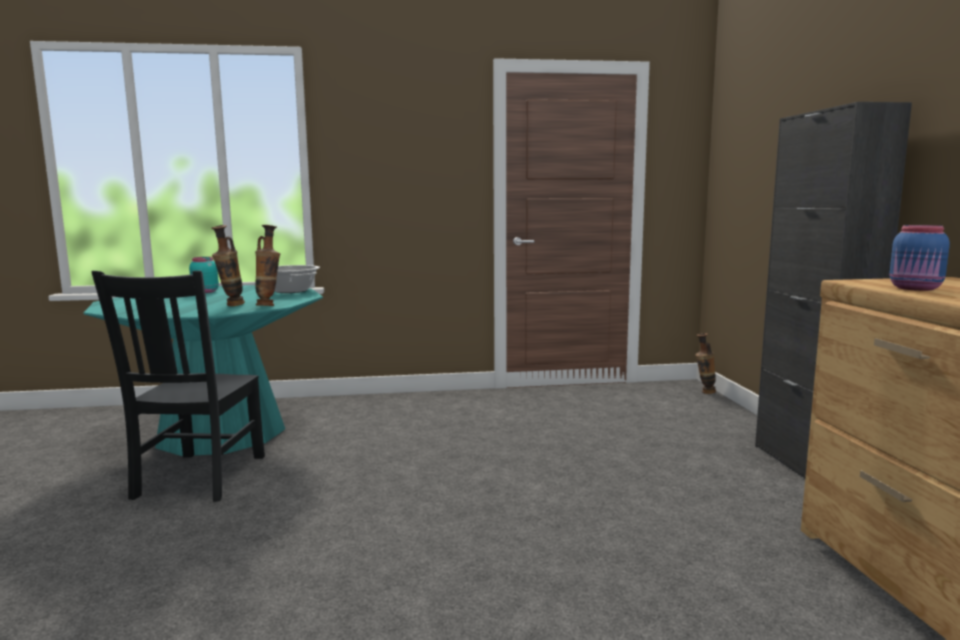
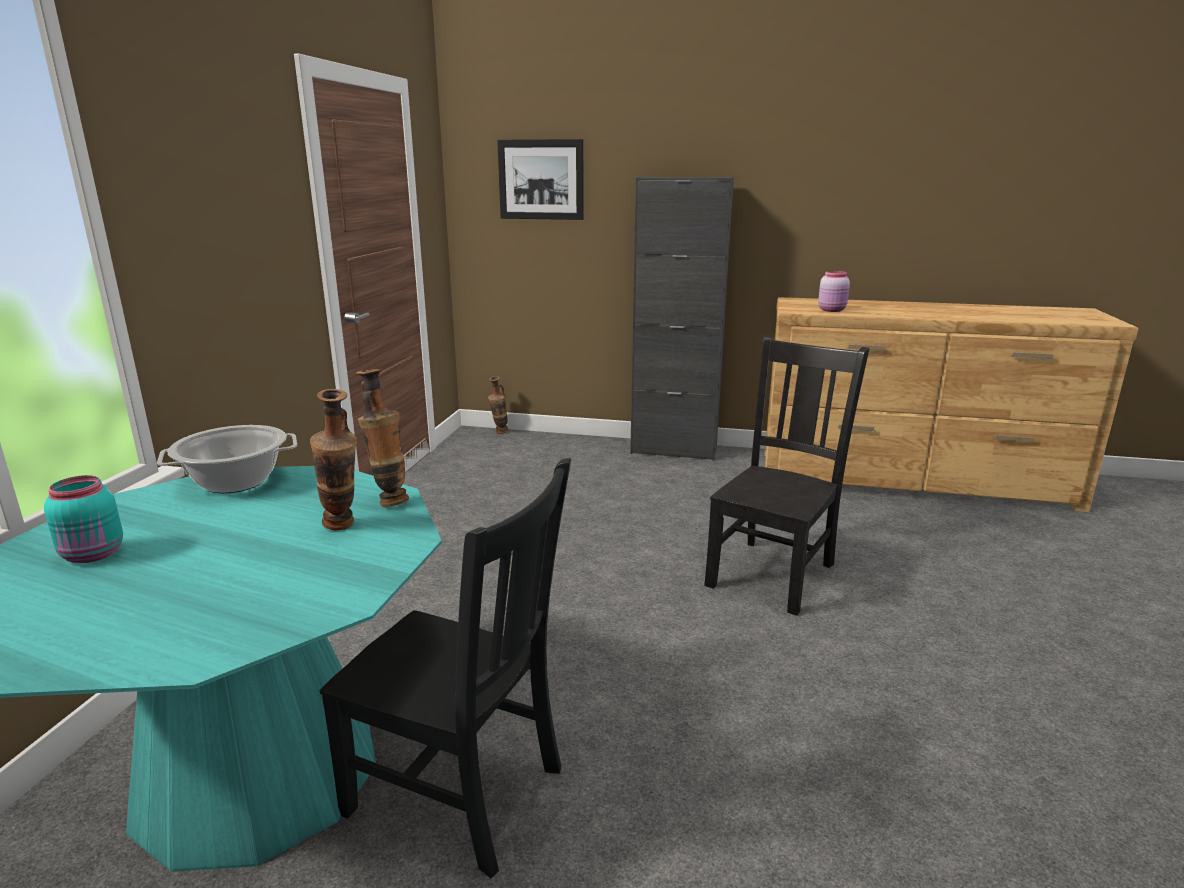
camera: 70 degrees left, 10 degrees up
(551, 556) = (773, 573): none -> black chair
(760, 136) = (541, 179): none -> picture
(916, 288) = (832, 310): blue jar -> pink jar

